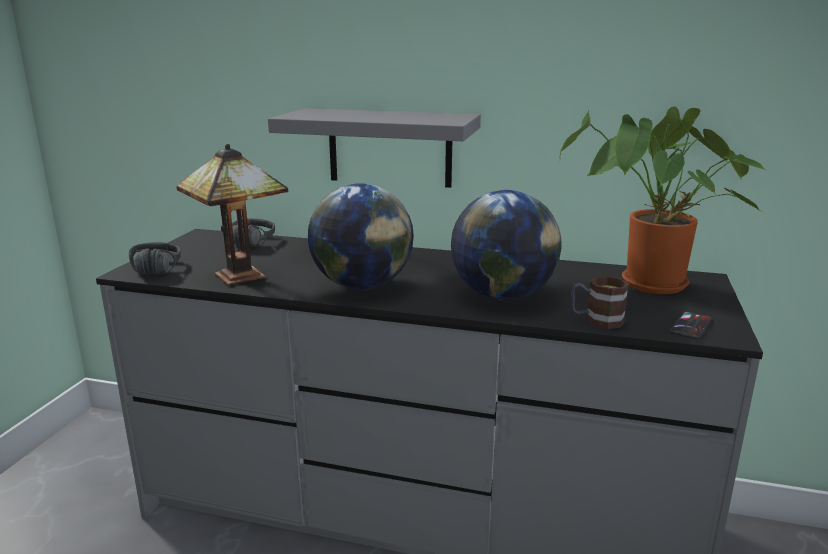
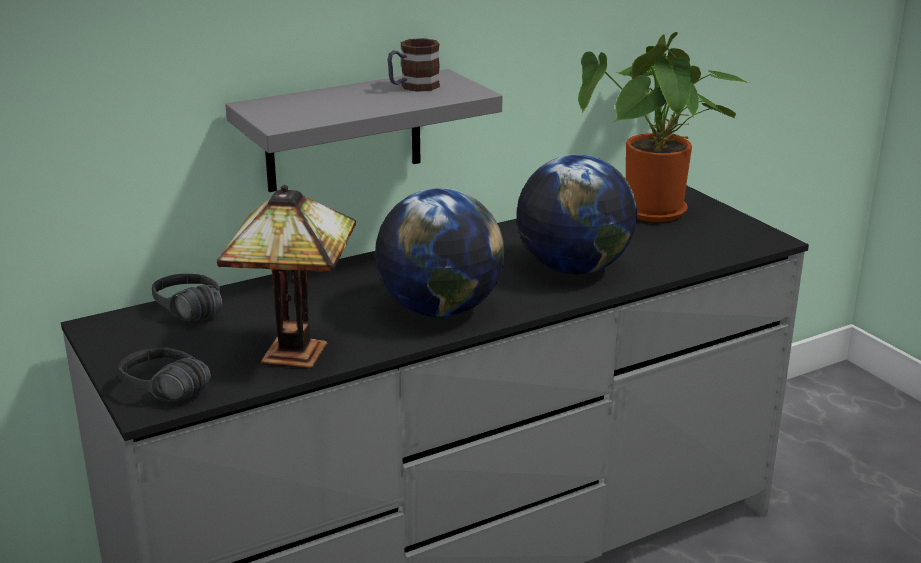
camera: 45 degrees left, 5 degrees up
(596, 320) = (679, 262): mug -> mug (413, 87)
(691, 326) = (740, 241): phone -> none

